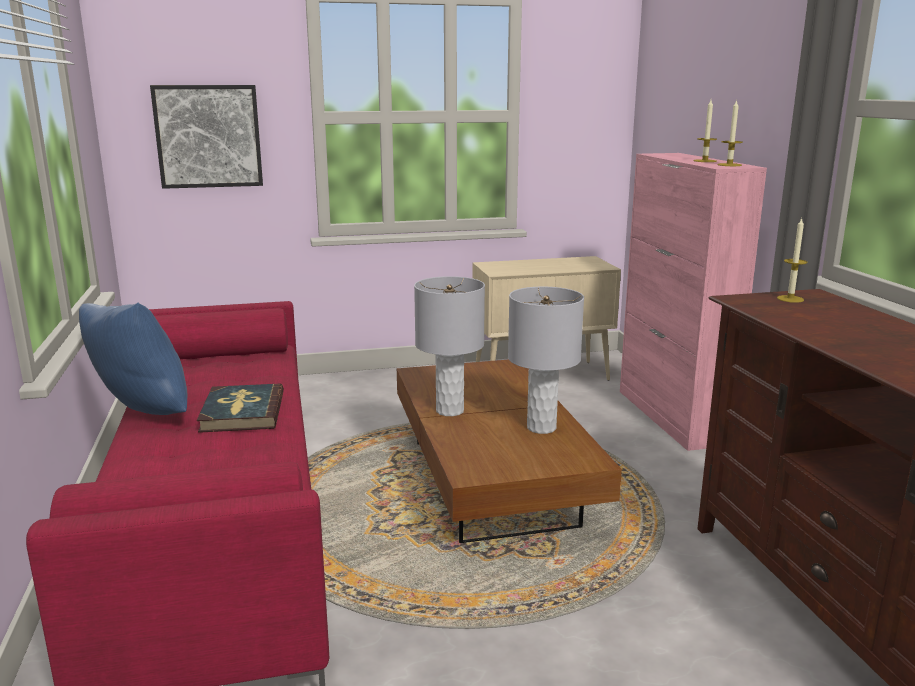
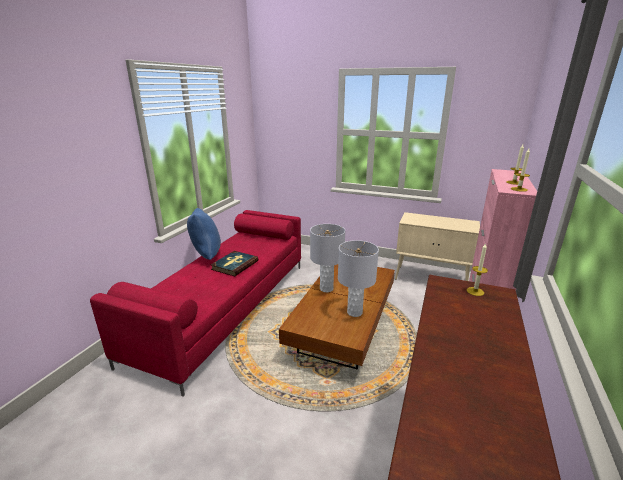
camera: 35 degrees right, 5 degrees up
(208, 136) = (293, 137): picture -> none

